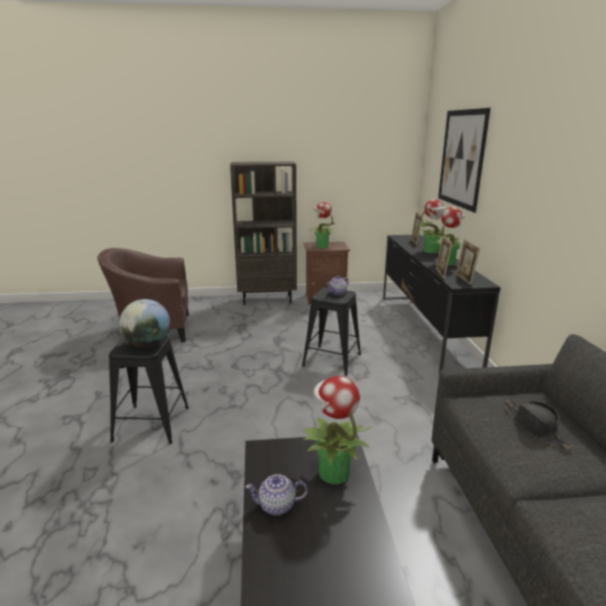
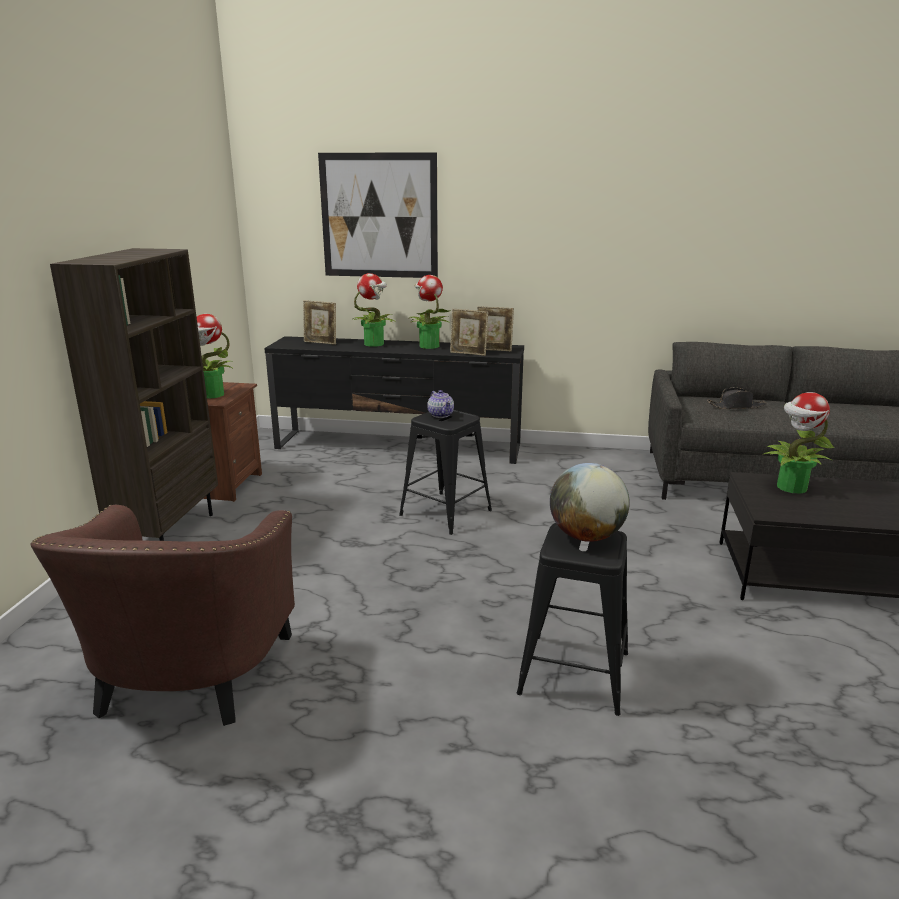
camera: 75 degrees left, 0 degrees up
(277, 506) = (844, 513): teapot -> none

